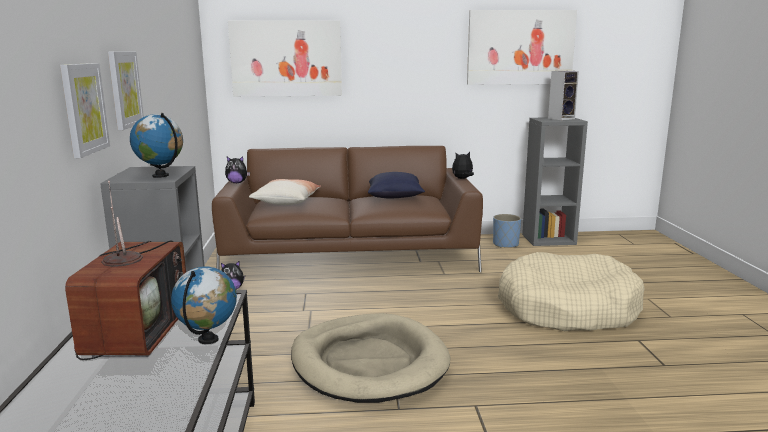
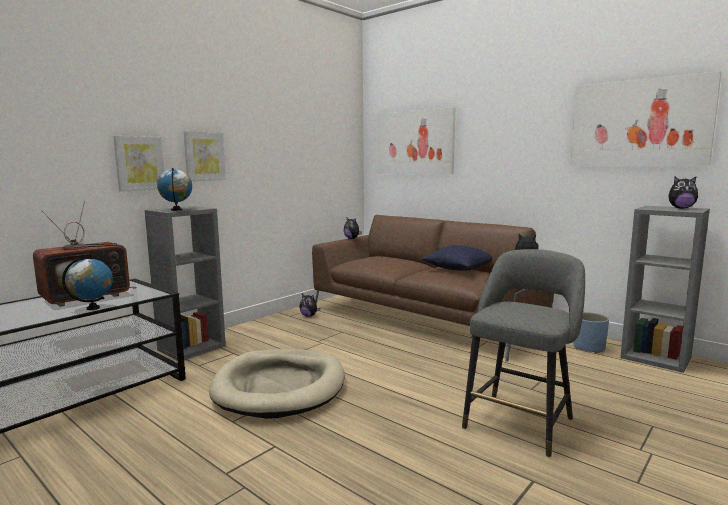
camera: 45 degrees right, 5 degrees down
(287, 201) = (375, 258): pillow -> none
(561, 118) = (681, 208): speaker -> plush toy
(566, 309) = (520, 420): beige dog bed -> grey stool

